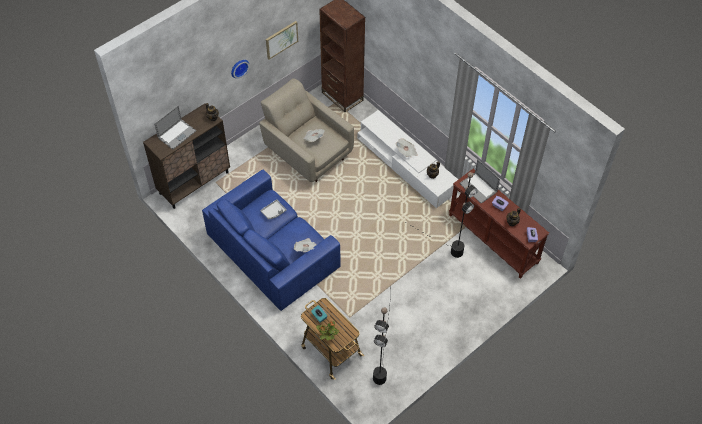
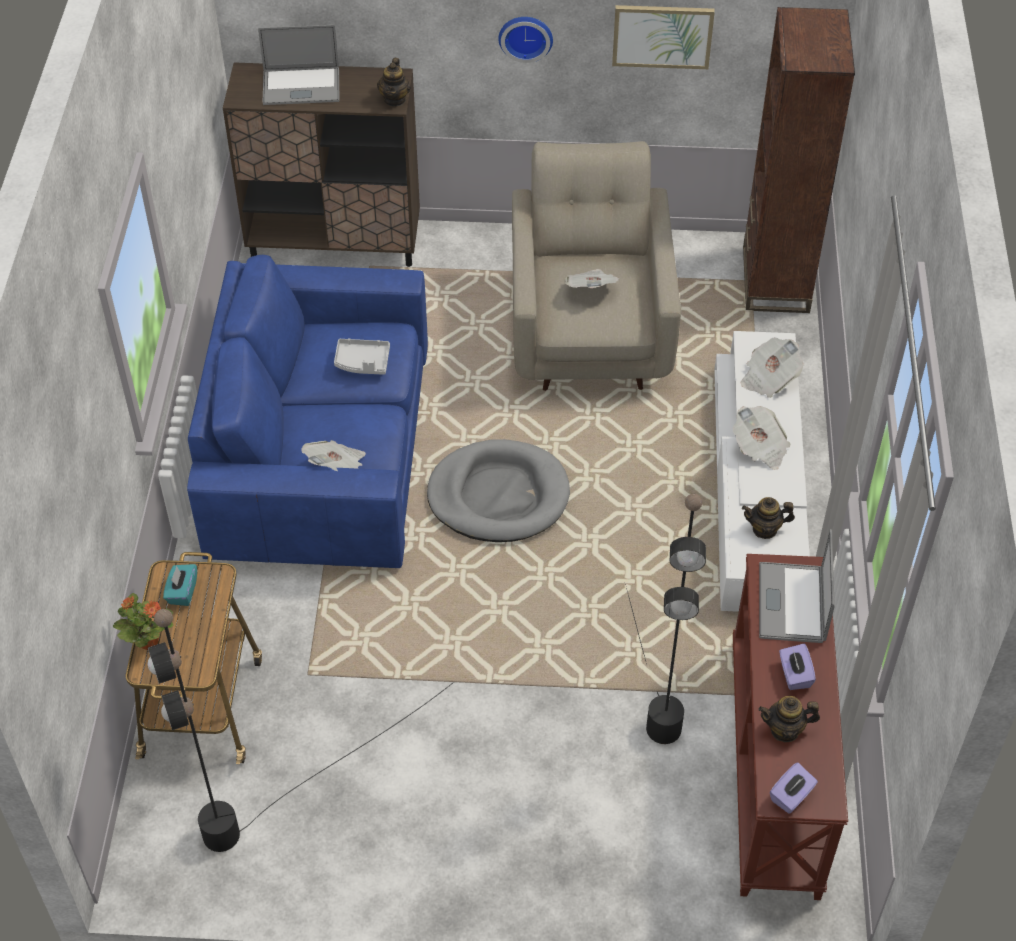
camera: 45 degrees right, 5 degrees down
(340, 223) = (498, 495): none -> grey dog bed
(386, 129) = (769, 378): none -> newspaper

